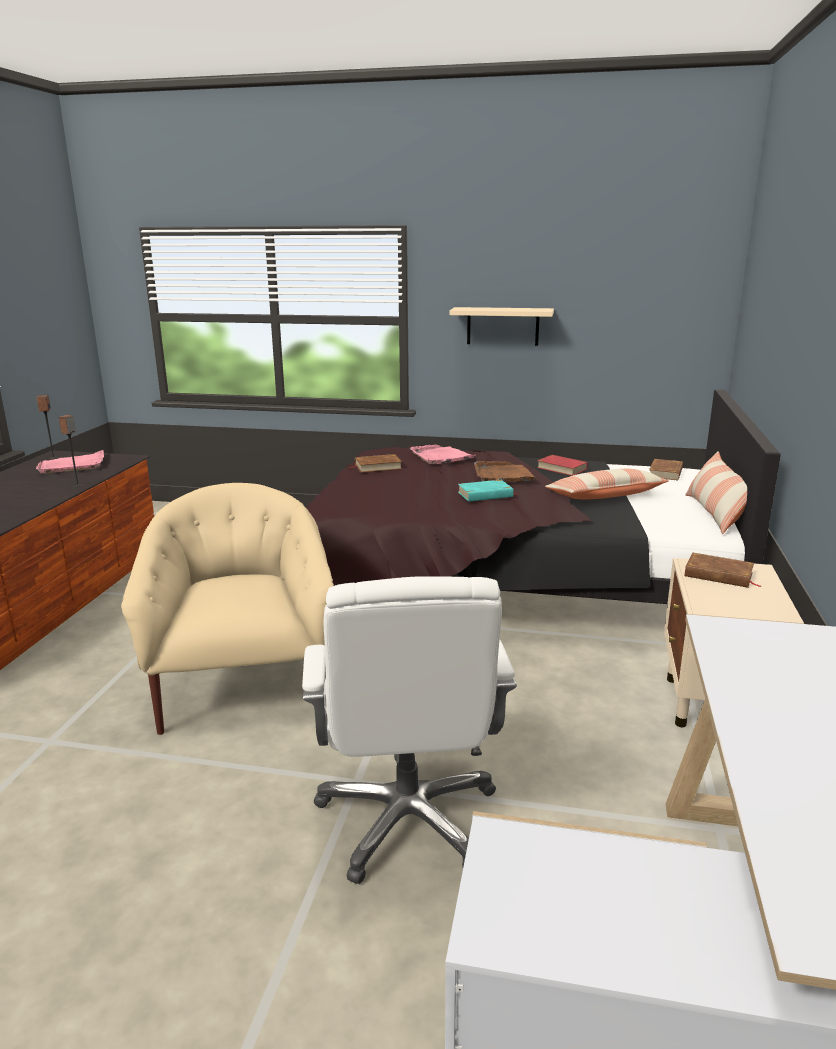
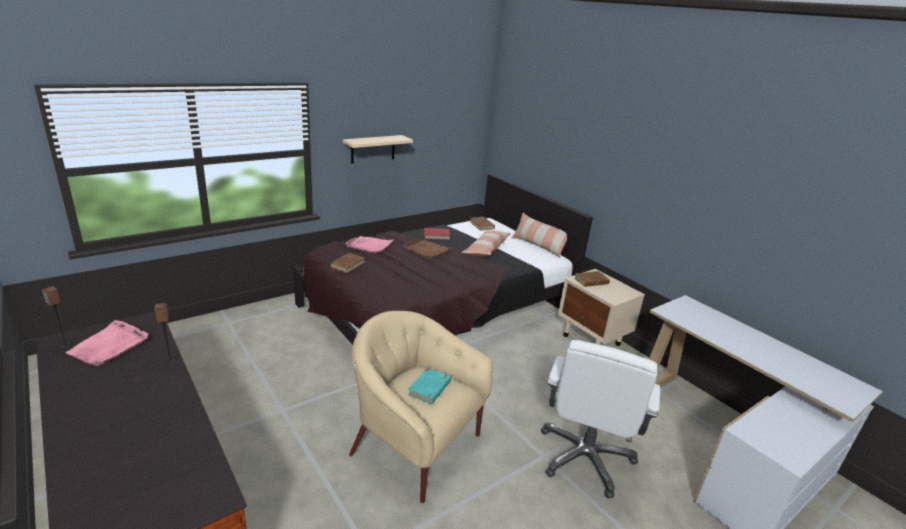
camera: 50 degrees left, 5 degrees up
(408, 819) = (585, 458): white office chair -> white office chair turned 75 degrees clockwise
(485, 494) = (444, 268): turquoise book -> turquoise book (430, 388)

